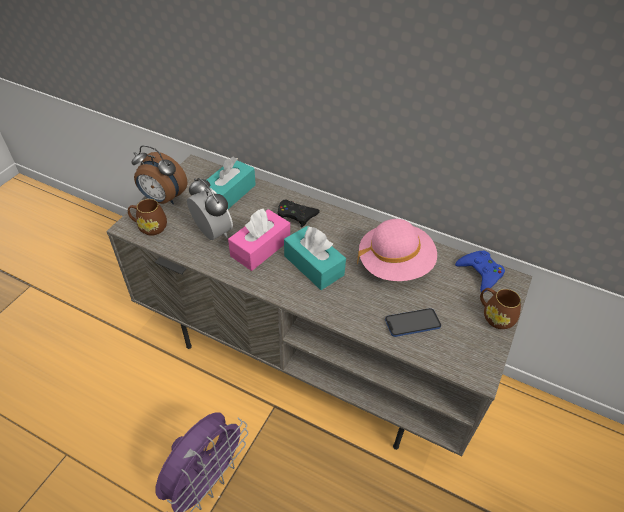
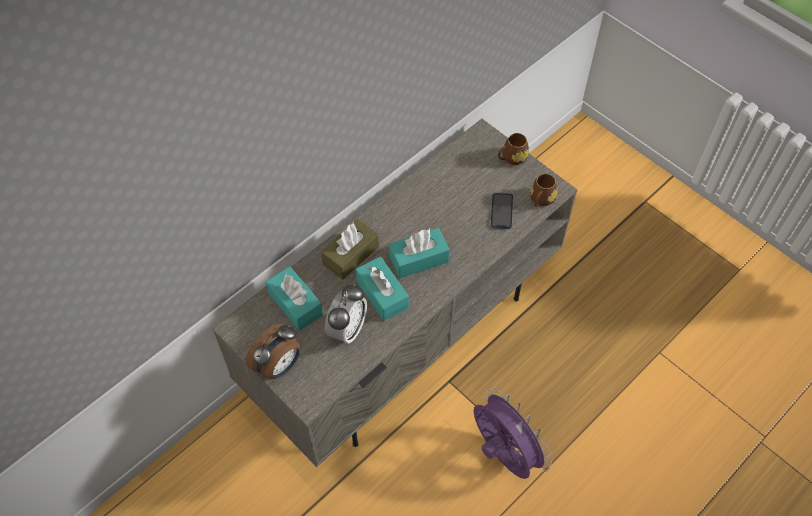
camera: 70 degrees left, 10 degrees up
(149, 227) = (317, 384): brown mug -> brown mug (540, 200)
(212, 233) = (347, 329): alarm clock -> alarm clock turned 135 degrees clockwise
(260, 248) = (382, 294): pink tissue box -> turquoise tissue box
(296, 215) = (350, 255): black game controller -> brown tissue box
(395, 264) = (438, 201): pink hat -> none
(480, 273) = (468, 148): blue game controller -> none

